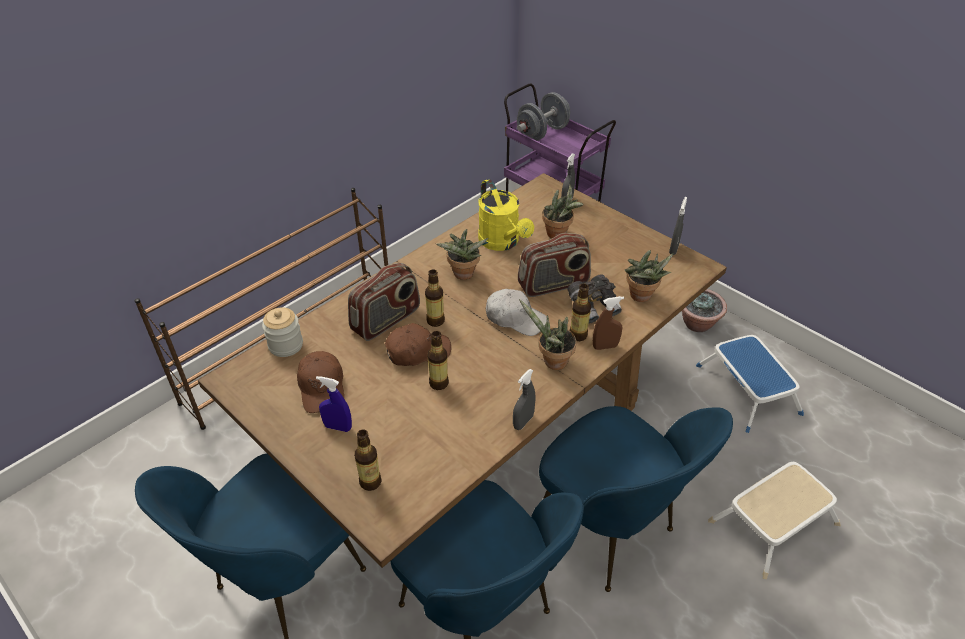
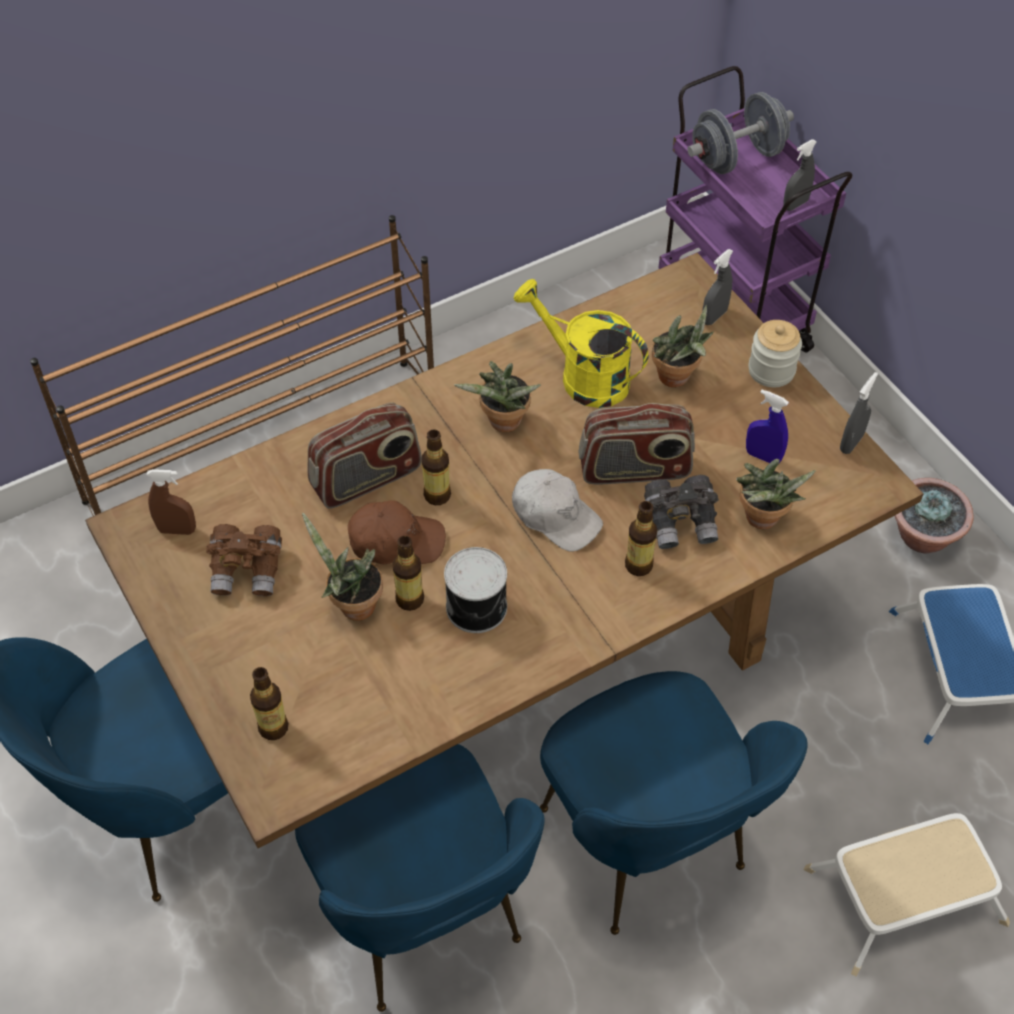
camera: 15 degrees right, 10 degrees up
(286, 345) = (215, 490): jar -> jar (771, 370)
(322, 388) = (248, 570): brown cap -> brown binoculars
(338, 427) = (253, 636): blue spray bottle -> blue spray bottle (763, 456)
(485, 379) = (478, 607): none -> can
(502, 242) = (583, 376): yellow watering can -> yellow watering can turned 135 degrees clockwise
(523, 421) = (508, 687): grey spray bottle -> grey spray bottle (795, 204)
(551, 362) = (583, 601): potted plant -> potted plant (352, 605)
(605, 346) = (672, 593): brown spray bottle -> brown spray bottle (177, 530)

